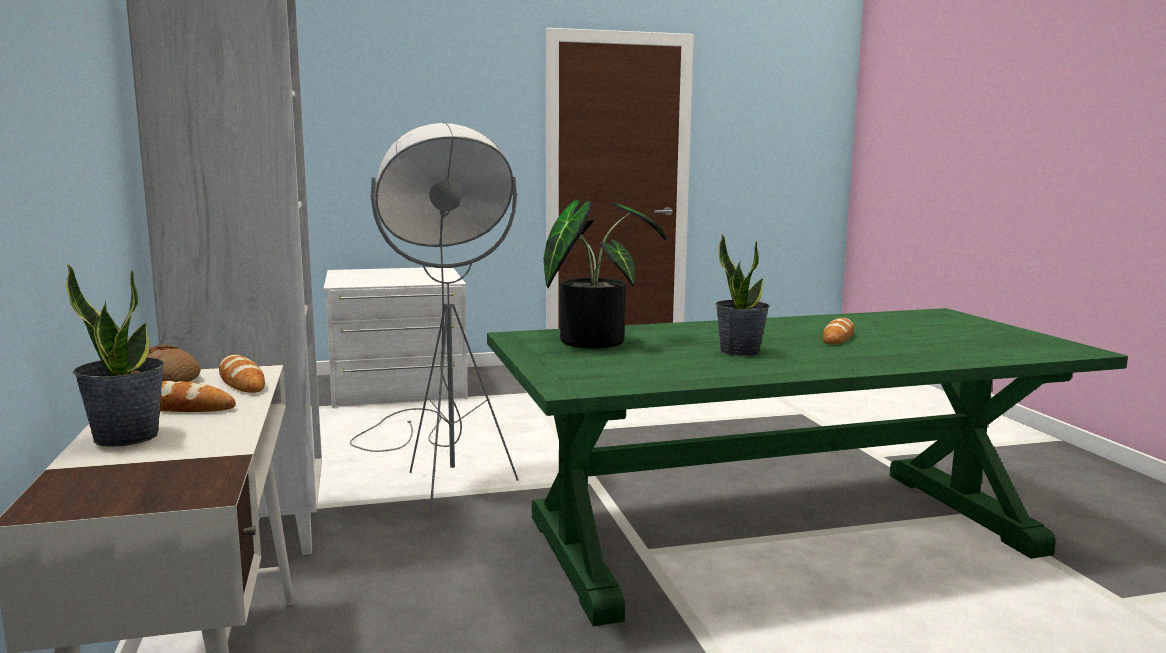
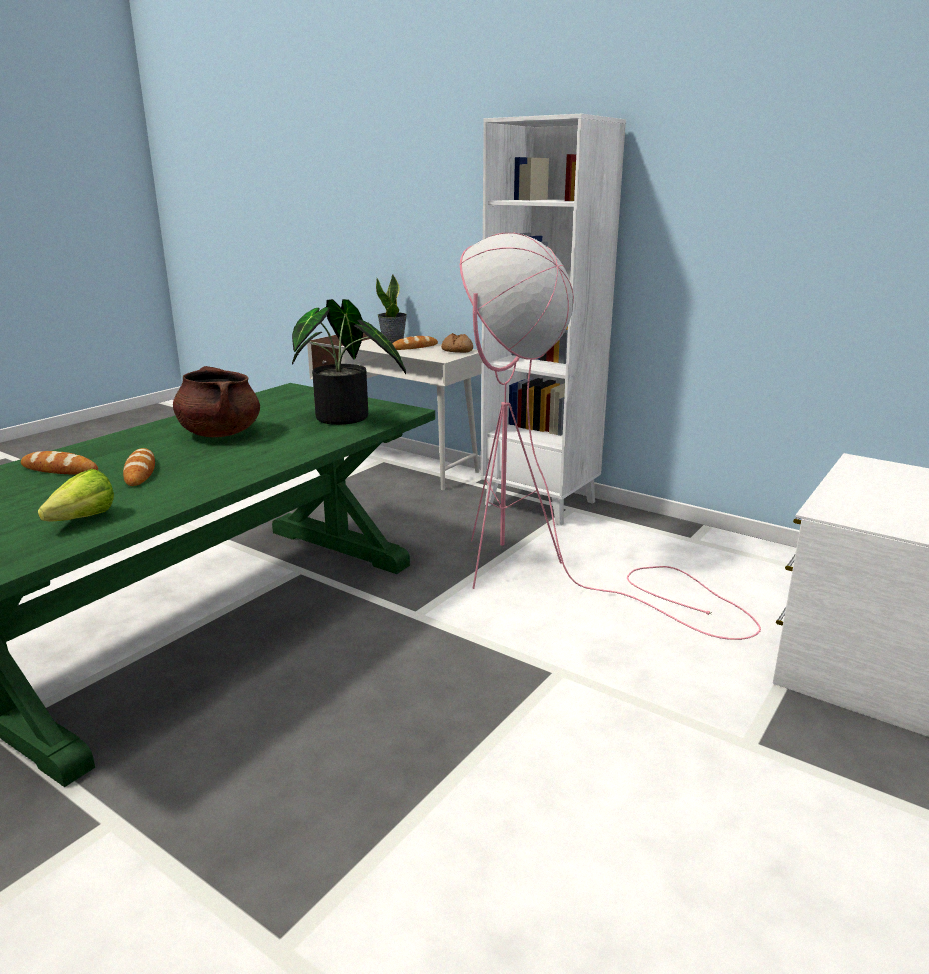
camera: 140 degrees right, 10 degrees up
(241, 381) = (430, 355): bread -> bread (60, 469)
(439, 471) = (547, 574): grey floor lamp -> pink floor lamp
(739, 351) = (220, 433): potted plant -> brown cooking pot
(889, 321) = (76, 521): none -> lettuce

